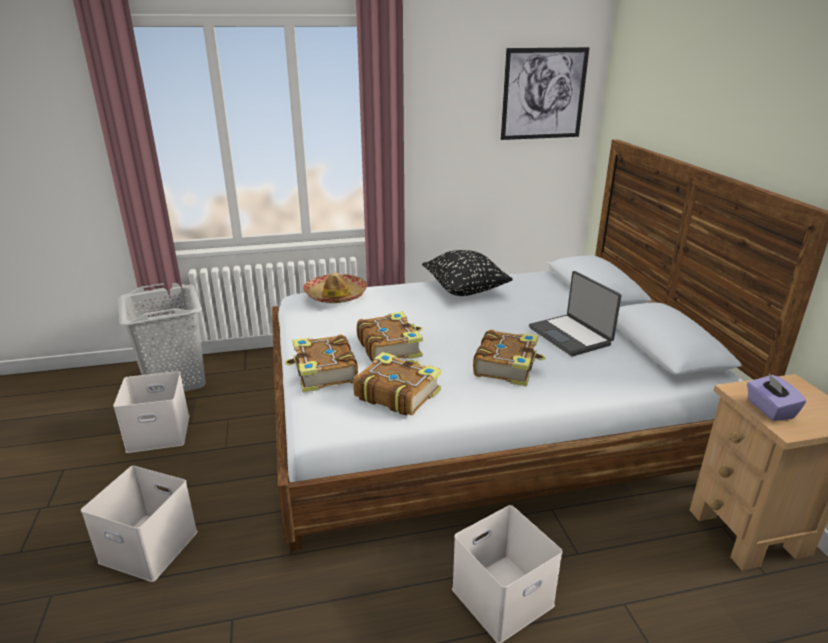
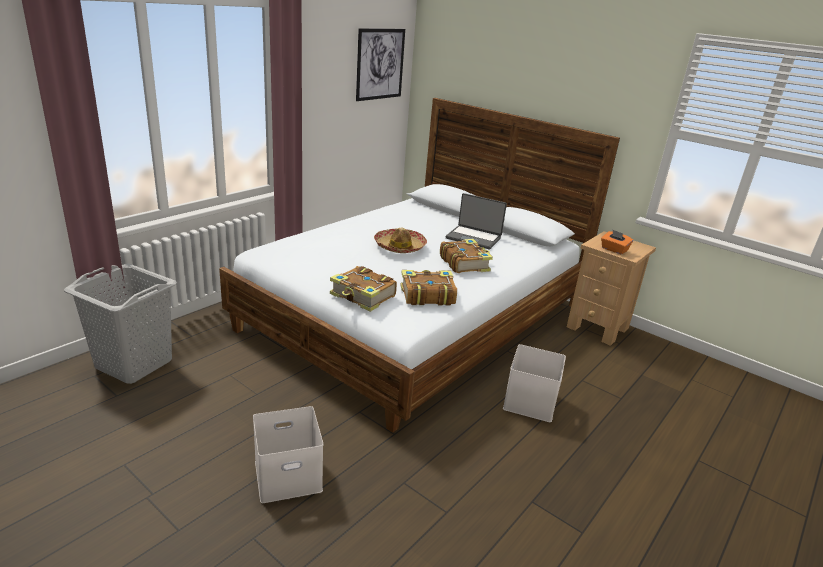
camera: 40 degrees left, 0 degrees up
(160, 432) = (180, 404): white storage box -> none
(335, 295) = (289, 244): hat -> hat (399, 247)
(389, 346) = (380, 269): book -> none
(465, 290) = (373, 222): black pillow -> none
(769, 409) = (614, 250): purple tissue box -> orange tissue box

